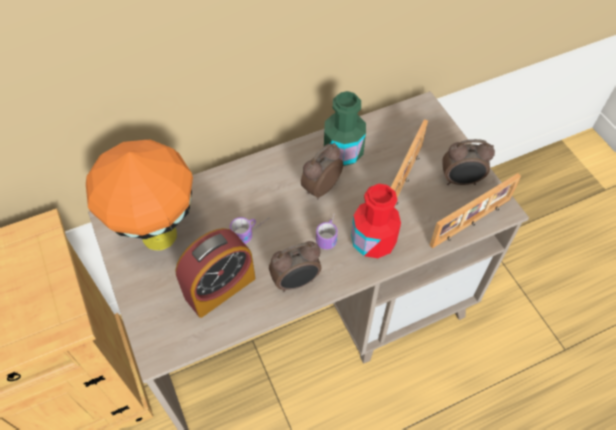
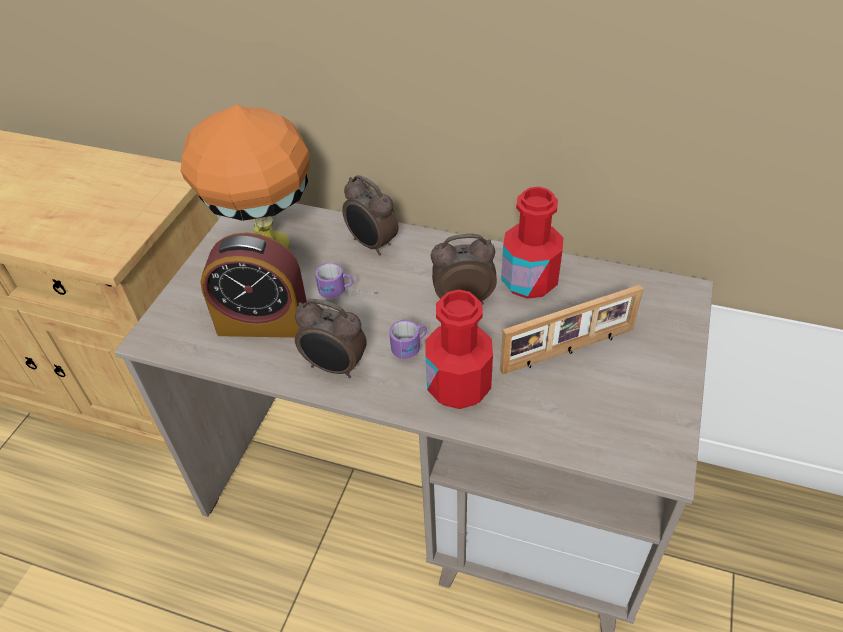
camera: 45 degrees right, 10 degrees down
(343, 152) = (529, 281): green bottle -> red bottle
(461, 181) = (641, 396): alarm clock -> alarm clock (372, 245)
(471, 223) = (601, 450): picture frame -> none

